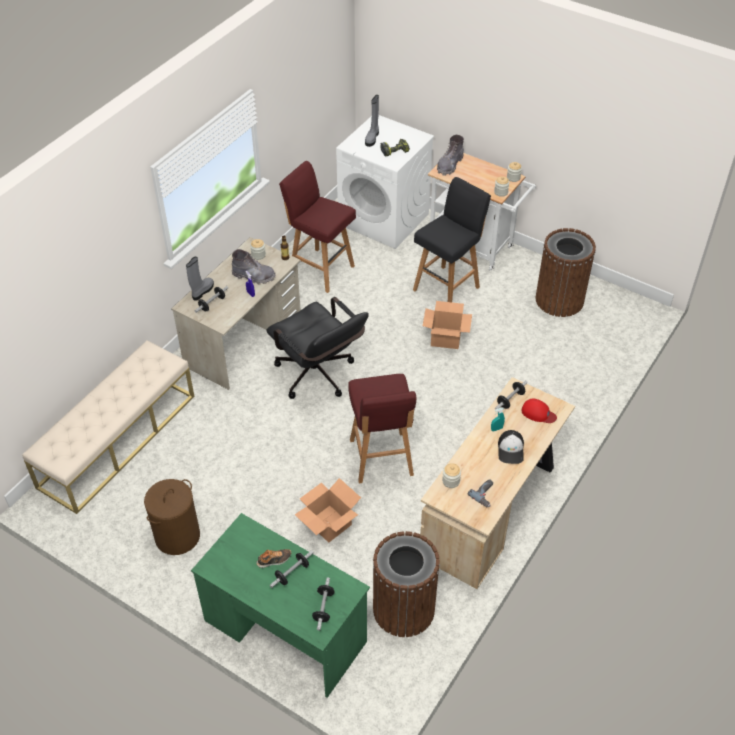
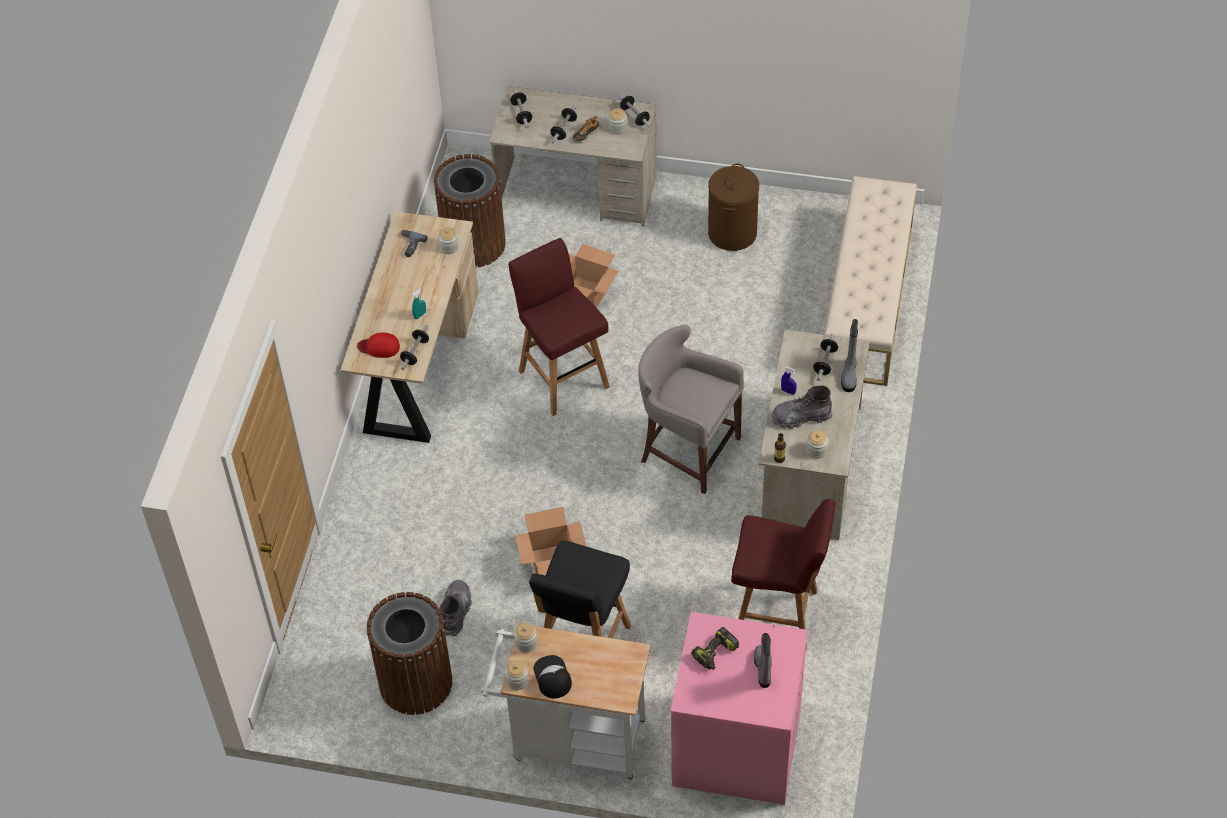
camera: 160 degrees right, 5 degrees up
(218, 563) = (635, 116): none -> dumbbell
(241, 556) = (617, 128): none -> jar
(285, 631) = (577, 192): green desk -> beige desk
(319, 377) = (687, 450): black office chair -> grey stool
(384, 219) = (735, 748): white washing machine -> pink washing machine
(449, 165) = (624, 673): grey boot -> grey boot (456, 611)
(511, 450) = (397, 298): cap -> cap (552, 677)

